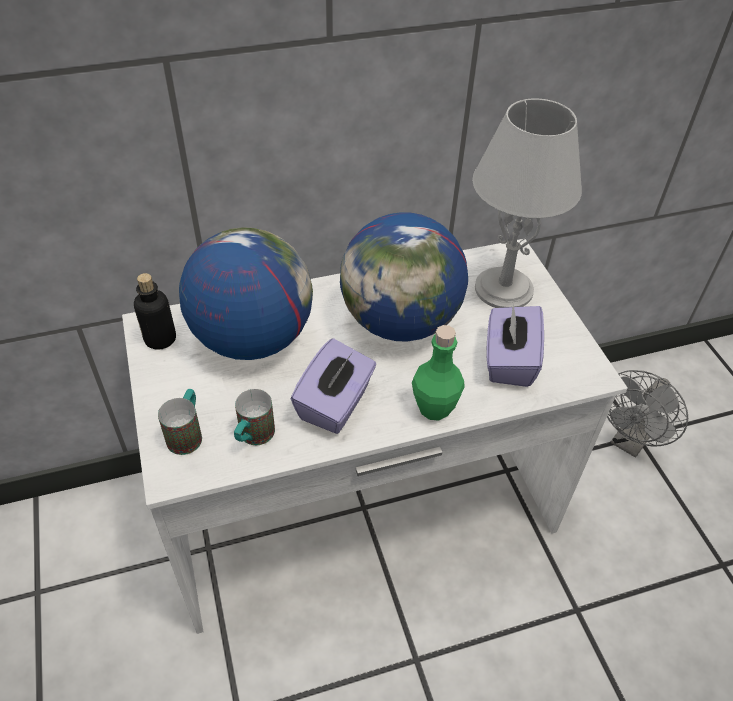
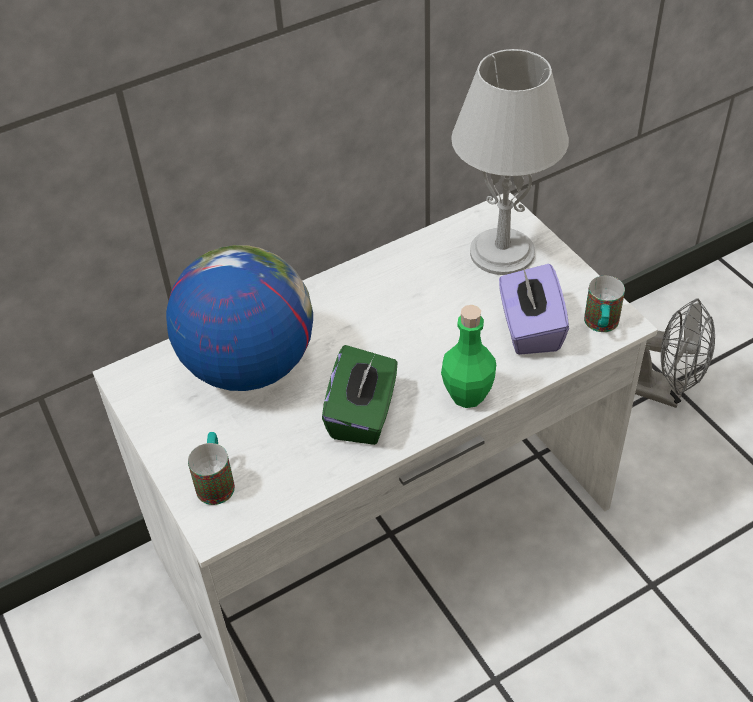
camera: 10 degrees left, 0 degrees up
(160, 339) = (147, 389): bottle -> none
(253, 437) = (288, 469): mug -> mug (601, 326)
(335, 404) = (363, 414): purple tissue box -> green tissue box
(400, 322) = (403, 312): globe -> none
(629, 442) = (664, 391): grey fan -> grey fan turned 90 degrees counterclockwise

